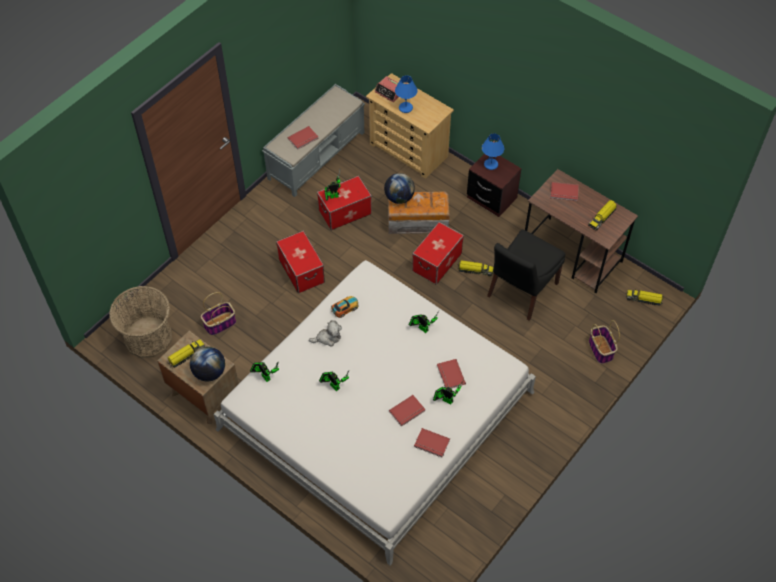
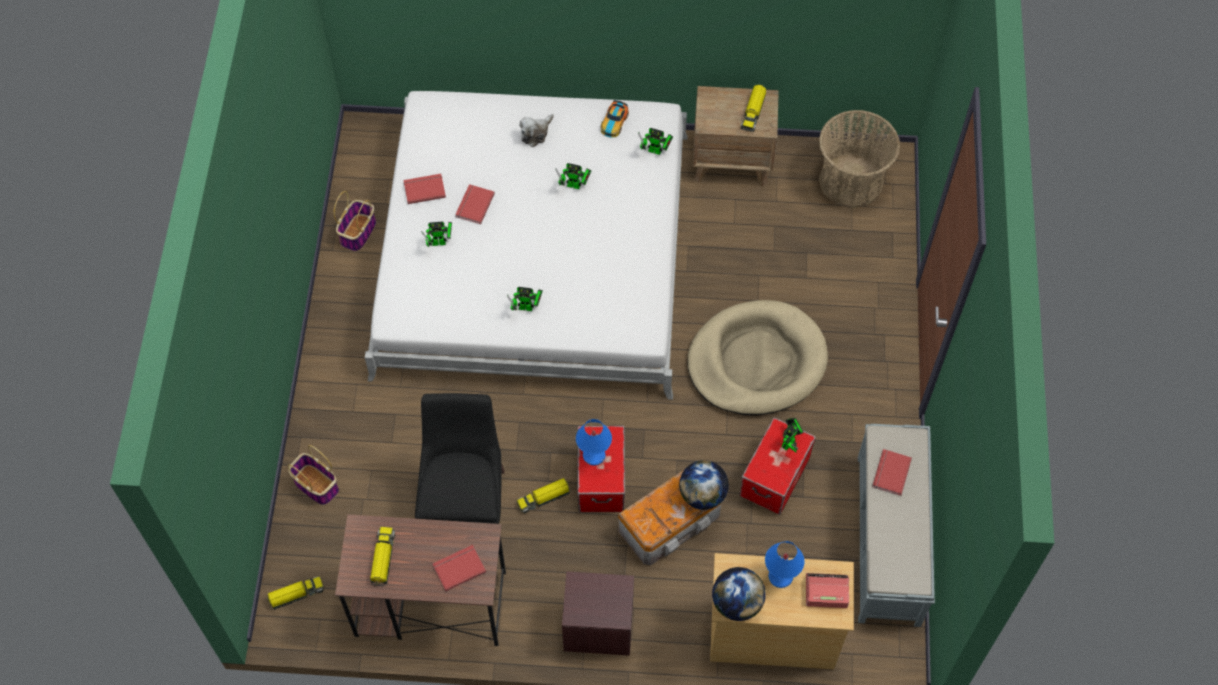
camera: 145 degrees right, 5 degrees up
(209, 372) = (712, 110): globe -> globe (737, 603)
(219, 324) = (789, 241): basket -> basket (358, 232)
(302, 271) = (756, 361): storage box -> beige dog bed
(328, 338) = (626, 233): plush toy -> plush toy (536, 133)
(345, 308) = (635, 277): toy car -> toy car (614, 122)
(450, 375) = (455, 271): red book -> none
(491, 164) = (608, 603): blue table lamp -> blue table lamp (594, 456)

